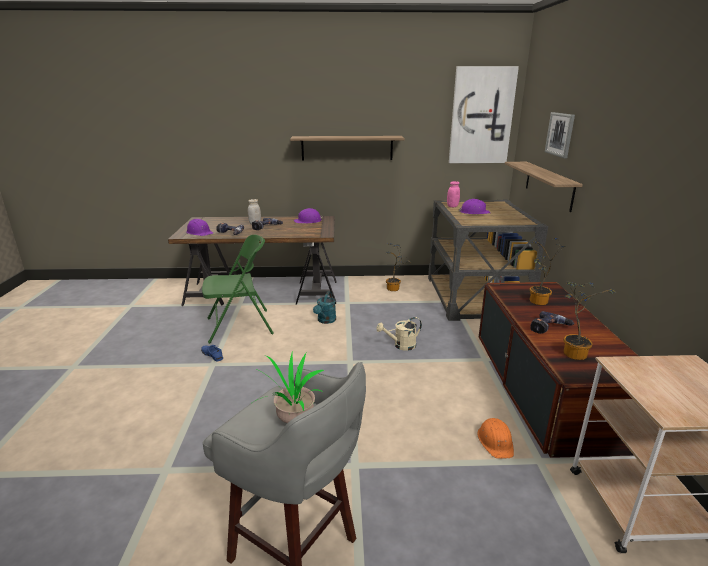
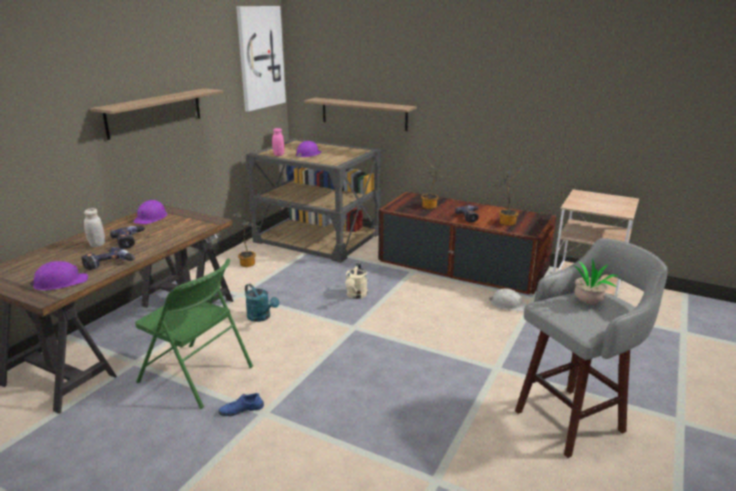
camera: 60 degrees left, 0 degrees up
(239, 326) = (195, 375): green chair -> green chair turned 105 degrees clockwise
(495, 441) = (508, 305): orange hard hat -> white hard hat
(560, 134) = (369, 68): picture -> none

